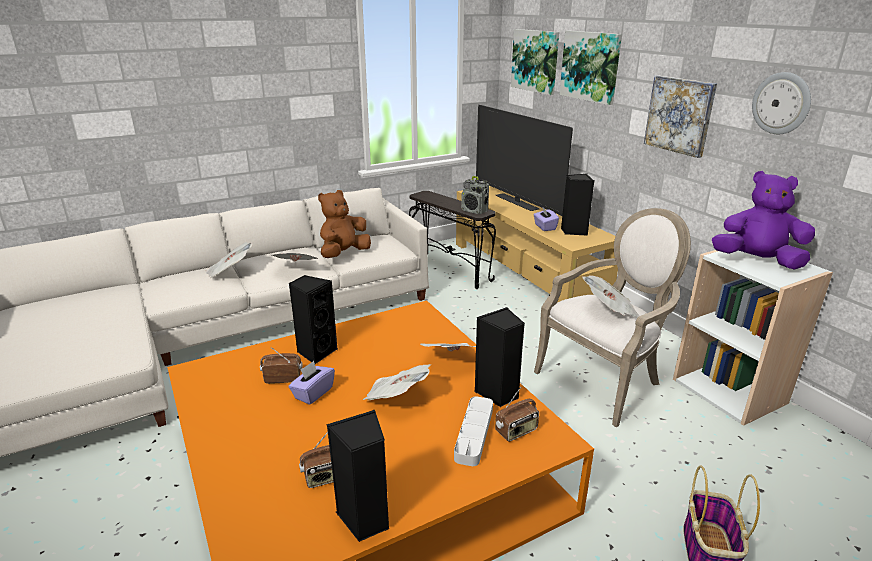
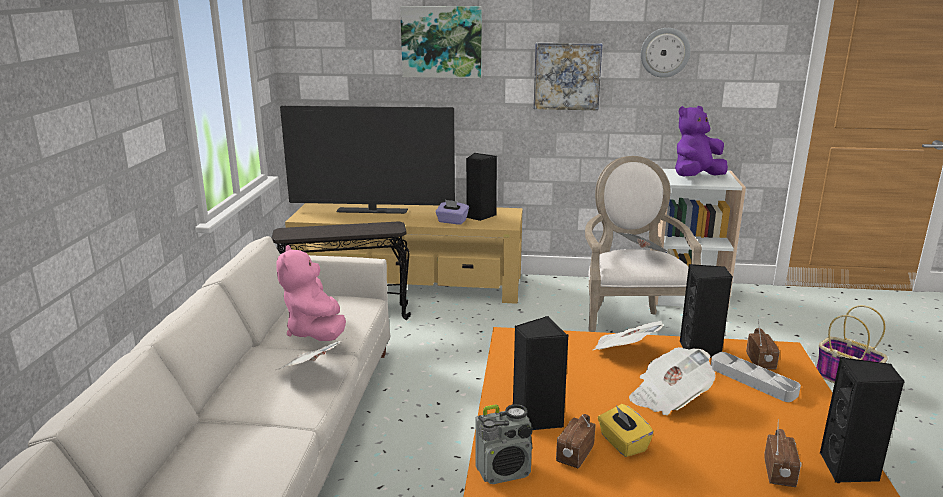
camera: 55 degrees left, 5 degrees down
(230, 271) = (235, 424): newspaper -> none
(313, 393) = (622, 443): purple tissue box -> yellow tissue box
(344, 254) = (316, 332): brown plush toy -> pink plush toy
(474, 211) = (382, 228): radio -> radio (504, 471)
(535, 61) = (347, 43): picture -> none

